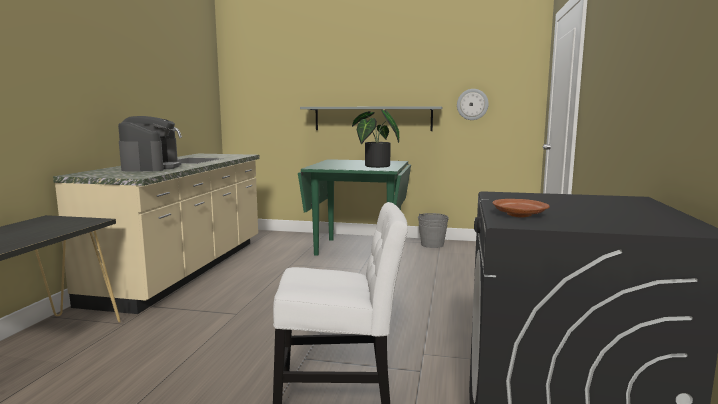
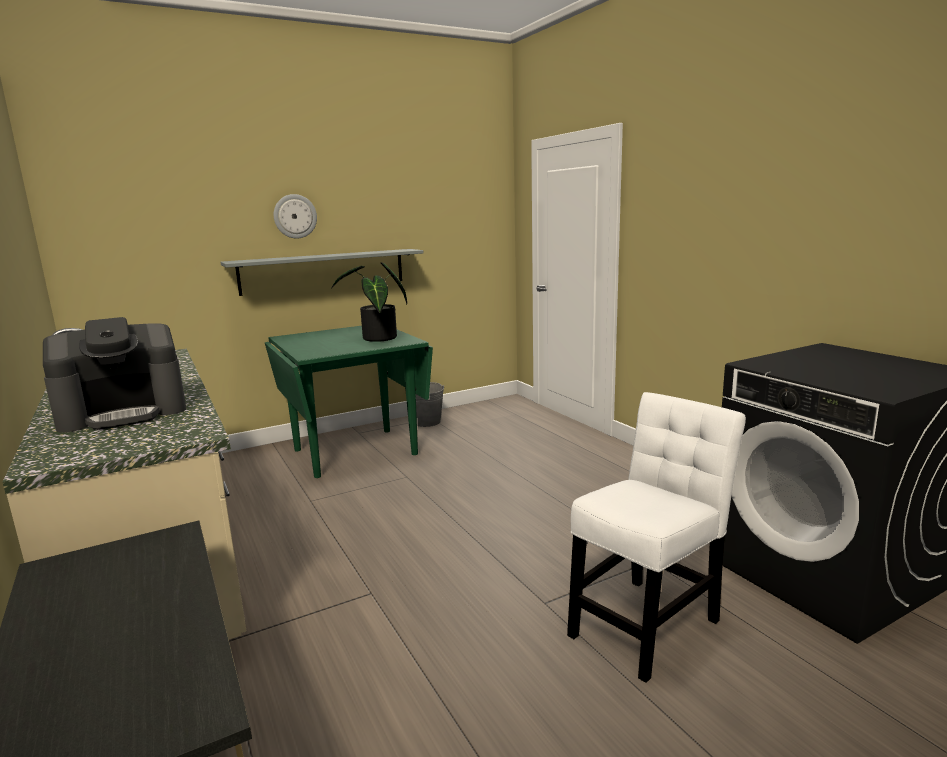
camera: 40 degrees left, 5 degrees up
(151, 167) = (124, 412): coffee machine -> coffee machine turned 105 degrees clockwise
(472, 104) = (443, 244): wall clock -> wall clock (295, 216)
(518, 215) = (855, 384): brown plate -> none

